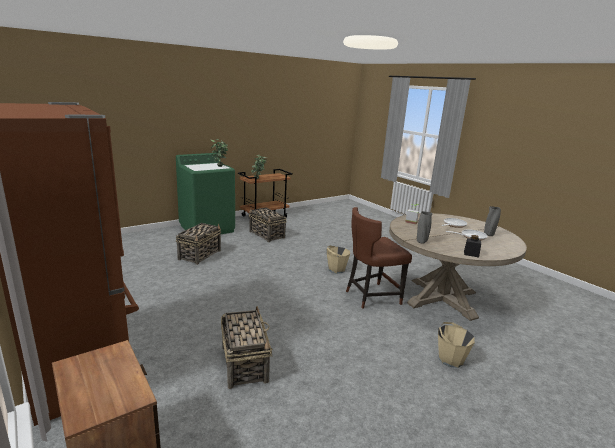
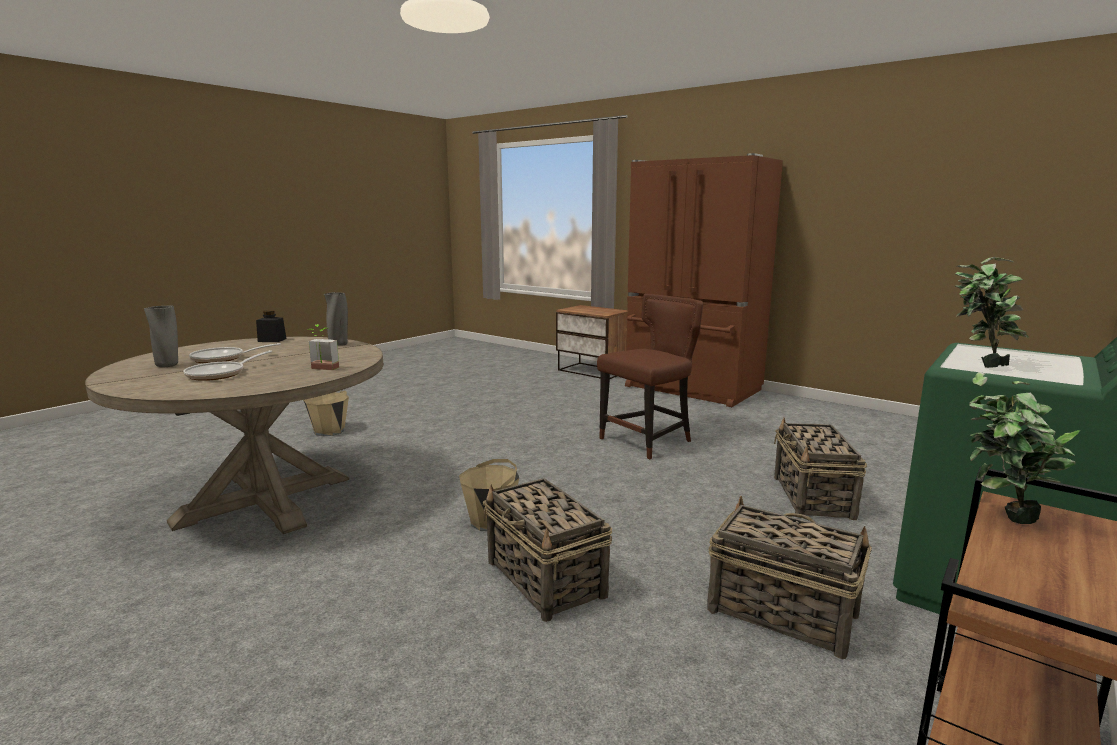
camera: 165 degrees right, 5 degrees down
(244, 363) = (557, 404): basket -> basket (546, 580)
(371, 296) = (414, 479): brown chair -> brown chair (648, 441)

